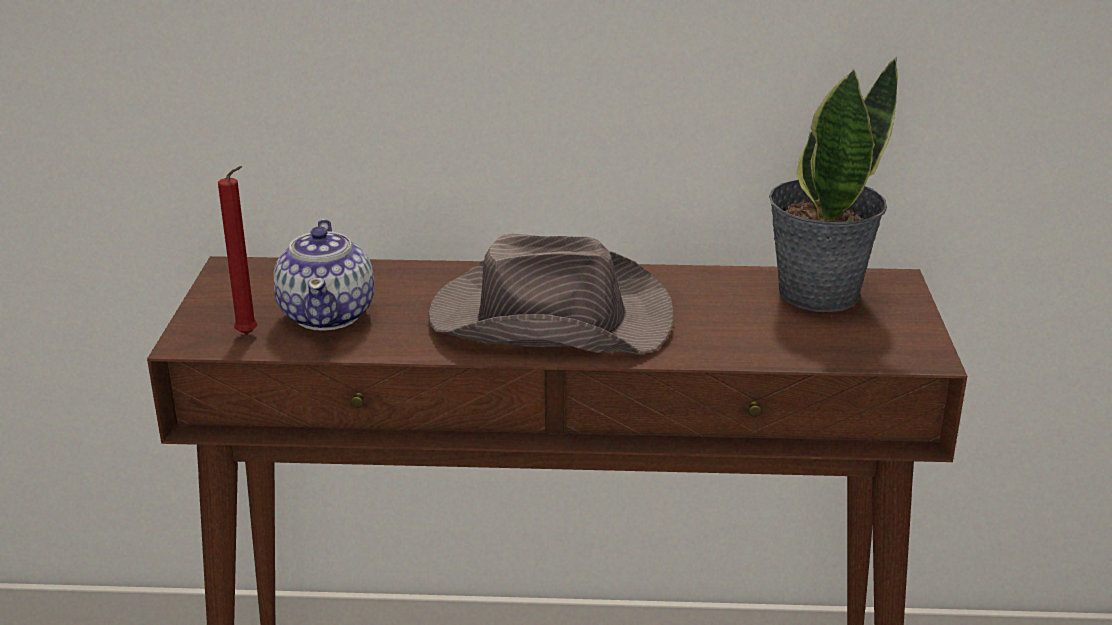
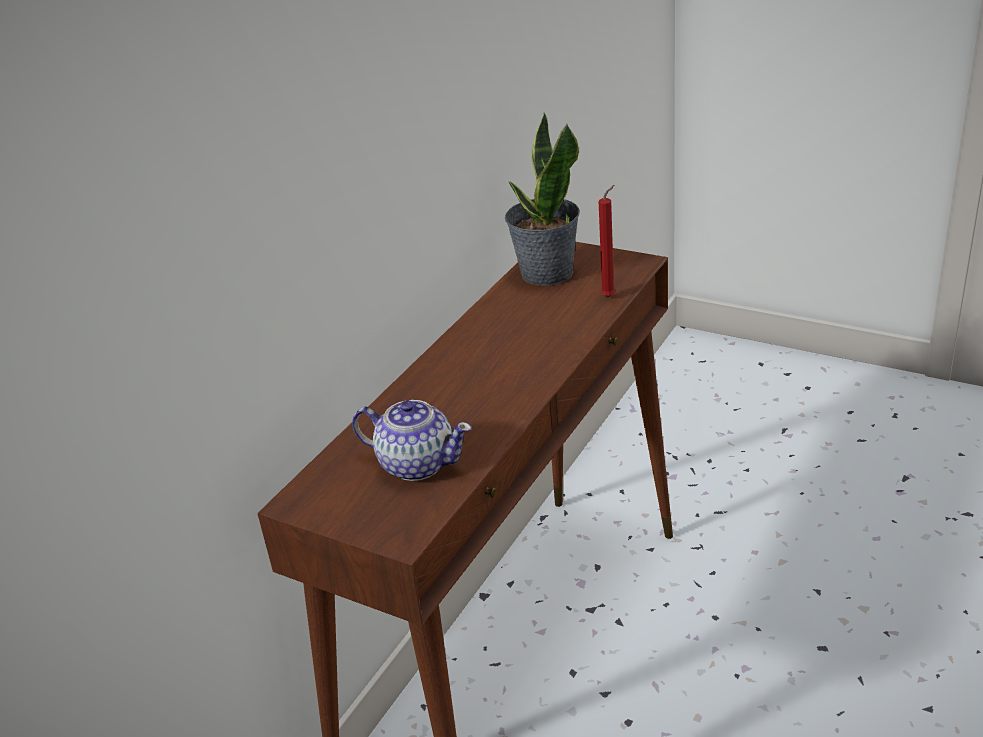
camera: 60 degrees left, 5 degrees up
(249, 335) = (418, 506): red candle -> red candle (610, 296)
(548, 317) = (499, 372): brown hat -> none

